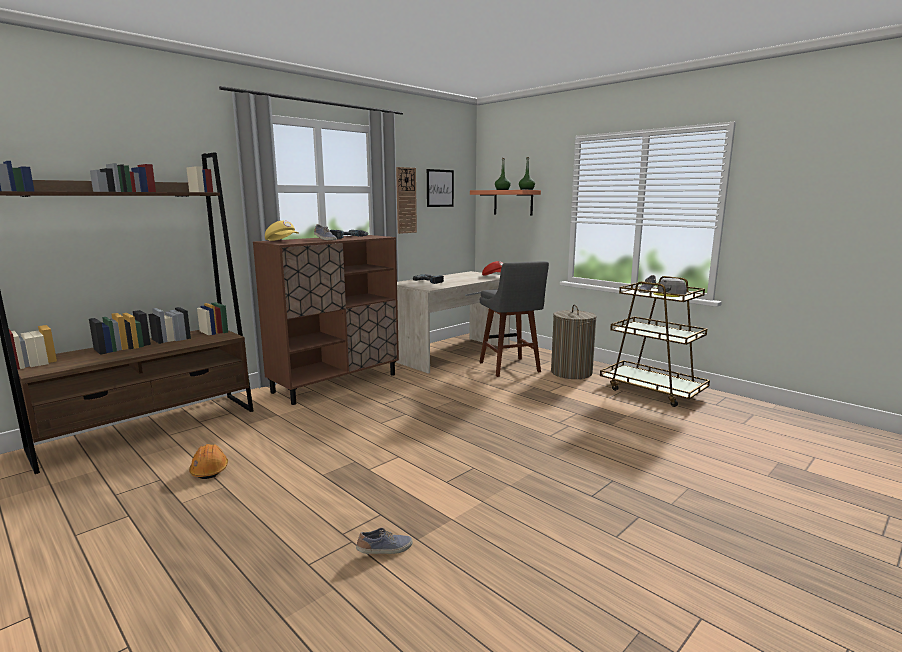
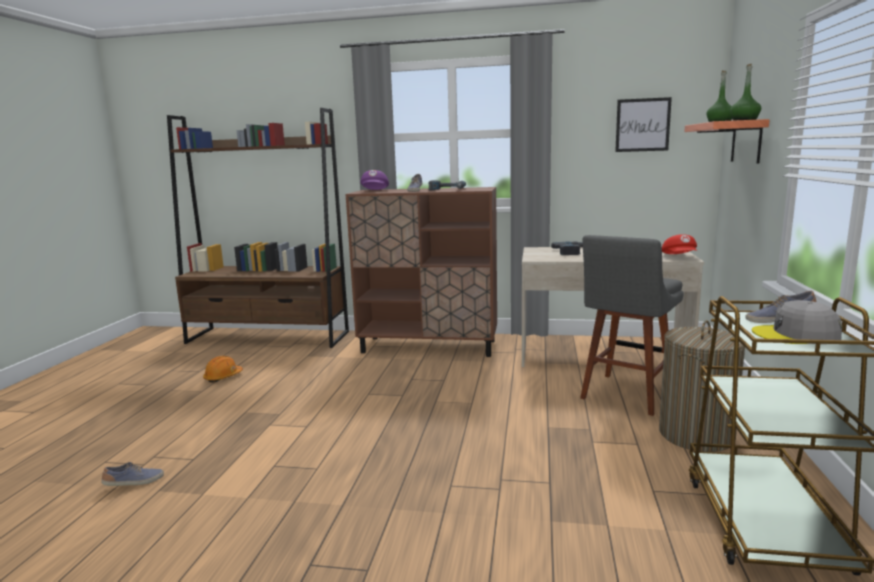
camera: 55 degrees right, 0 degrees up
(282, 241) = (375, 190): yellow cap -> purple cap
(385, 550) = (134, 483): shoe -> shoe turned 60 degrees counterclockwise
(406, 200) = (578, 144): wall clock -> none

